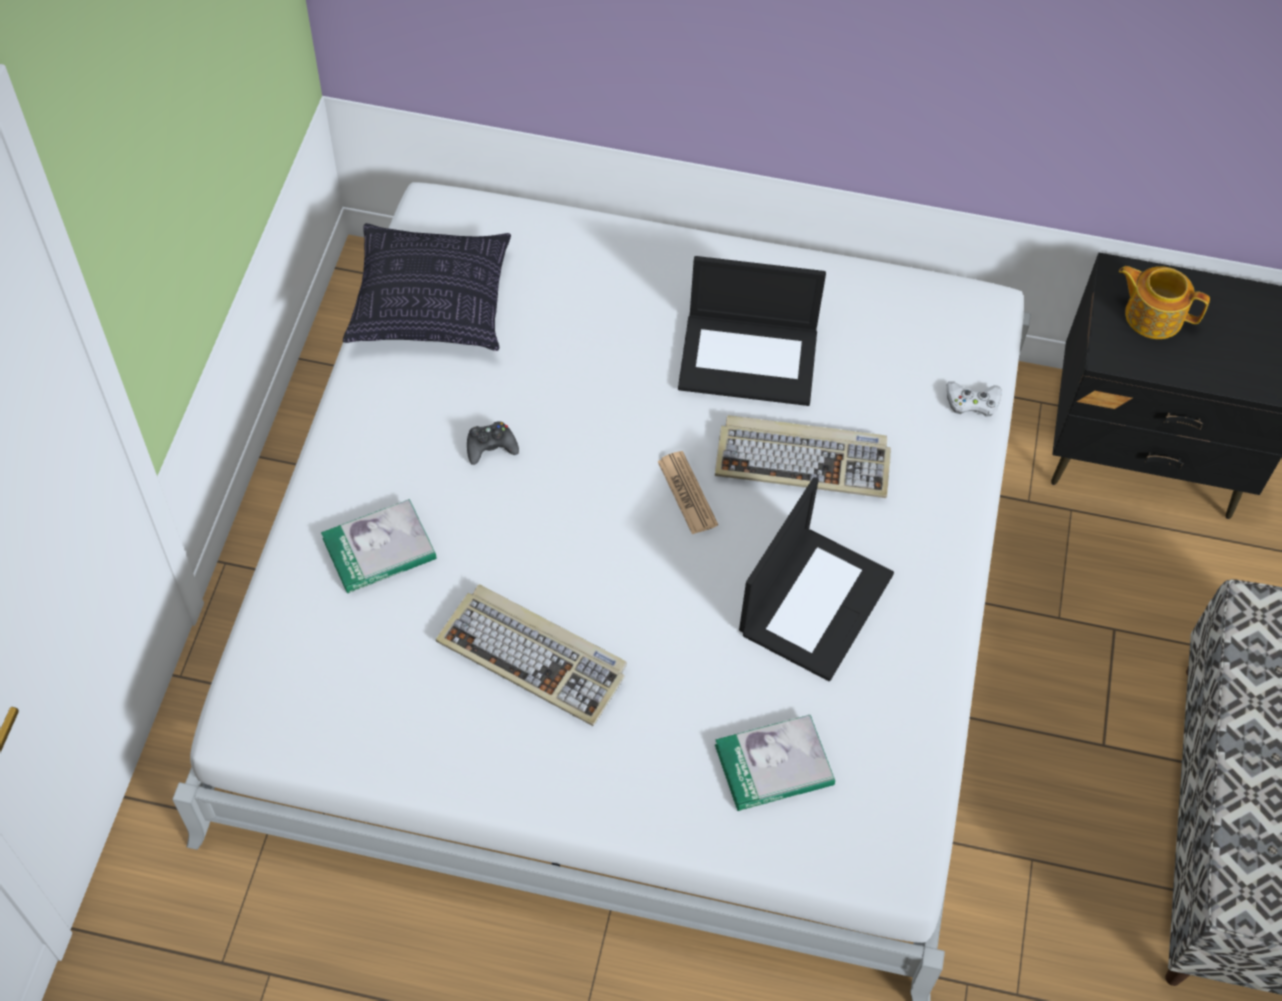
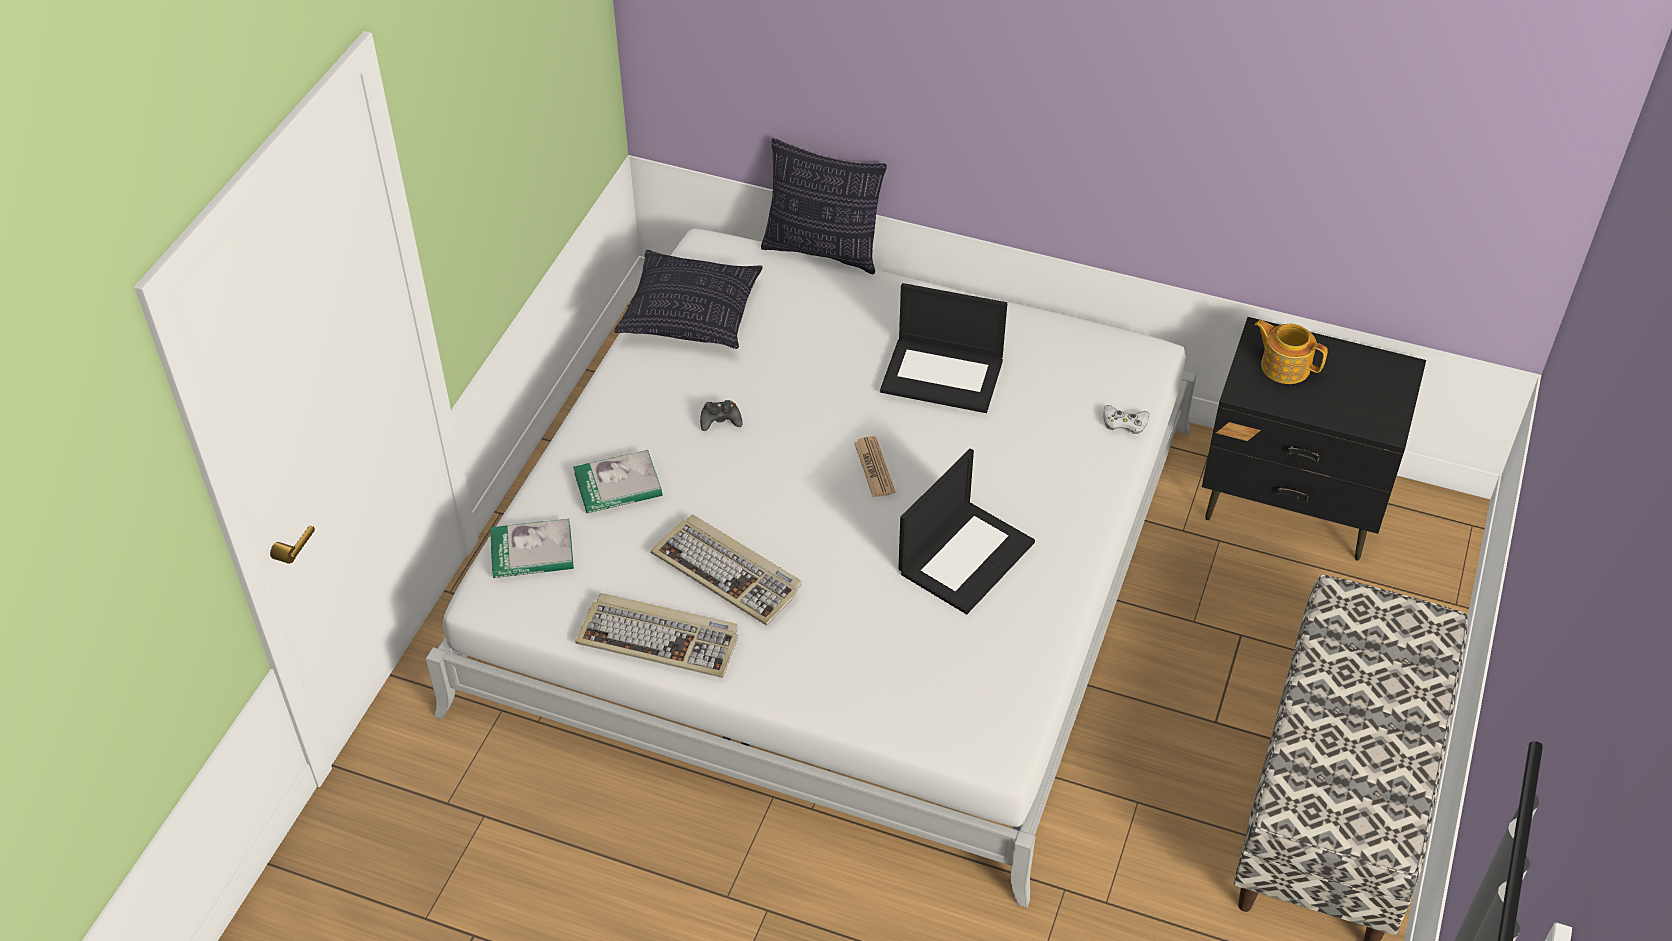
camera: 10 degrees right, 10 degrees down
(576, 201) = (823, 251): none -> pillow
(774, 765) = (909, 670): book -> book (532, 551)
(804, 460) = (975, 452): keyboard -> keyboard (660, 638)

